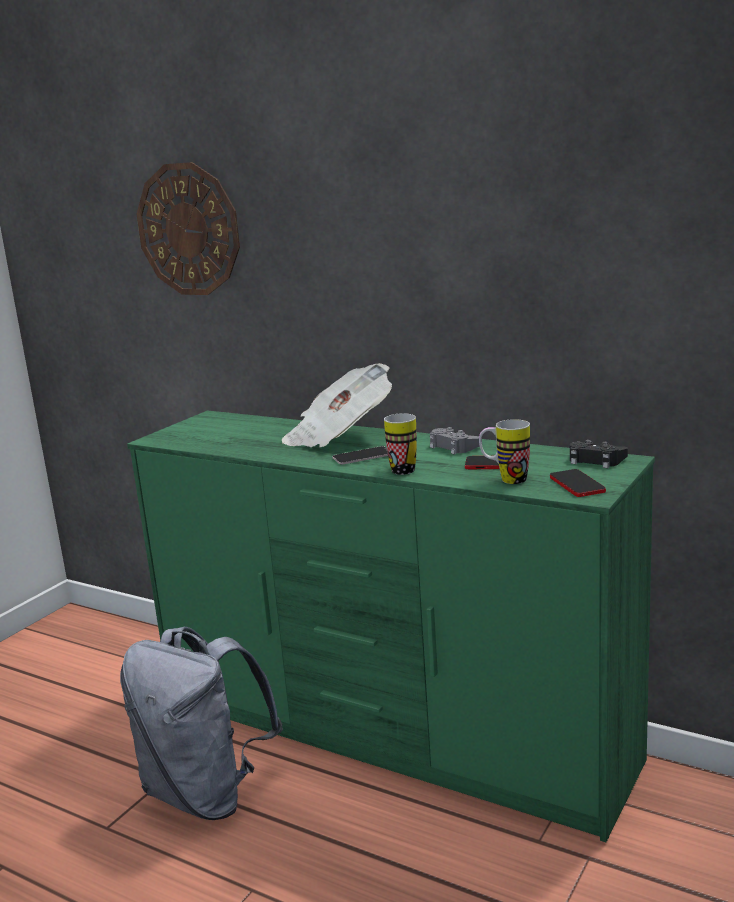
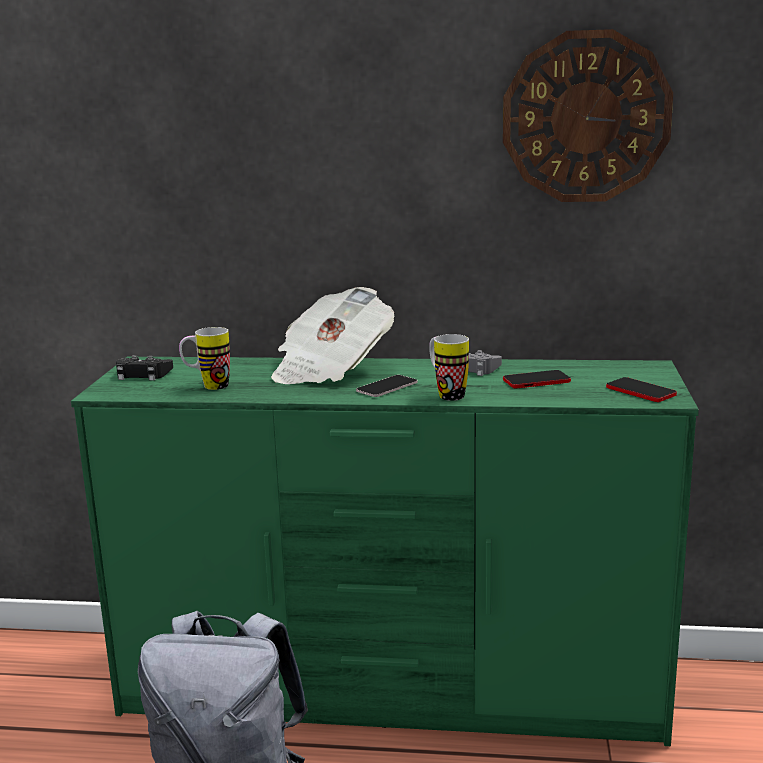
camera: 25 degrees left, 0 degrees up
(188, 229) = (103, 139): wall clock -> wall clock (586, 117)
(505, 480) = (567, 394): mug -> mug (208, 387)
(595, 460) = (625, 368): black game controller -> black game controller (142, 374)

